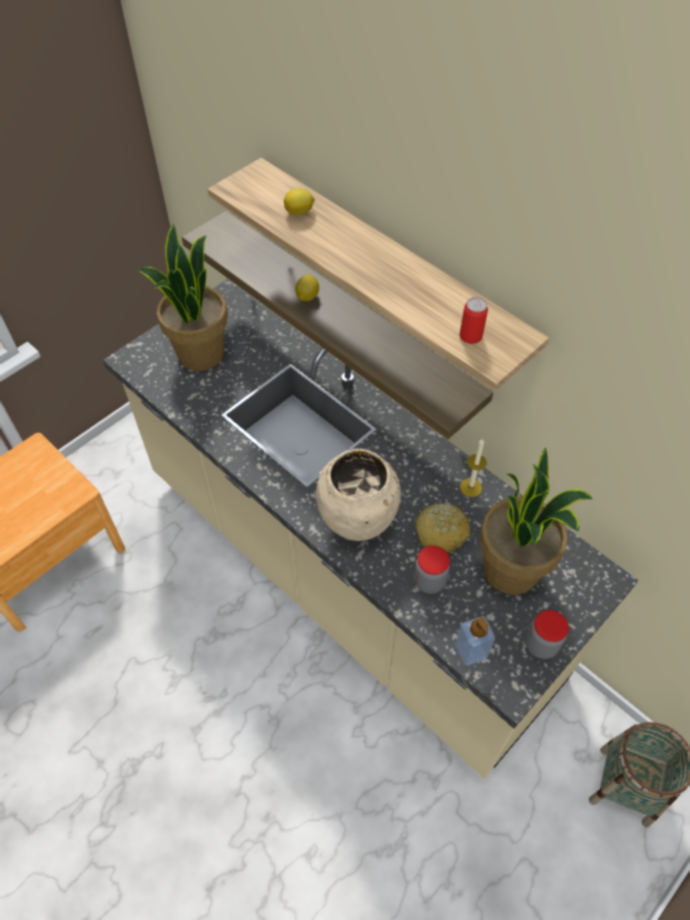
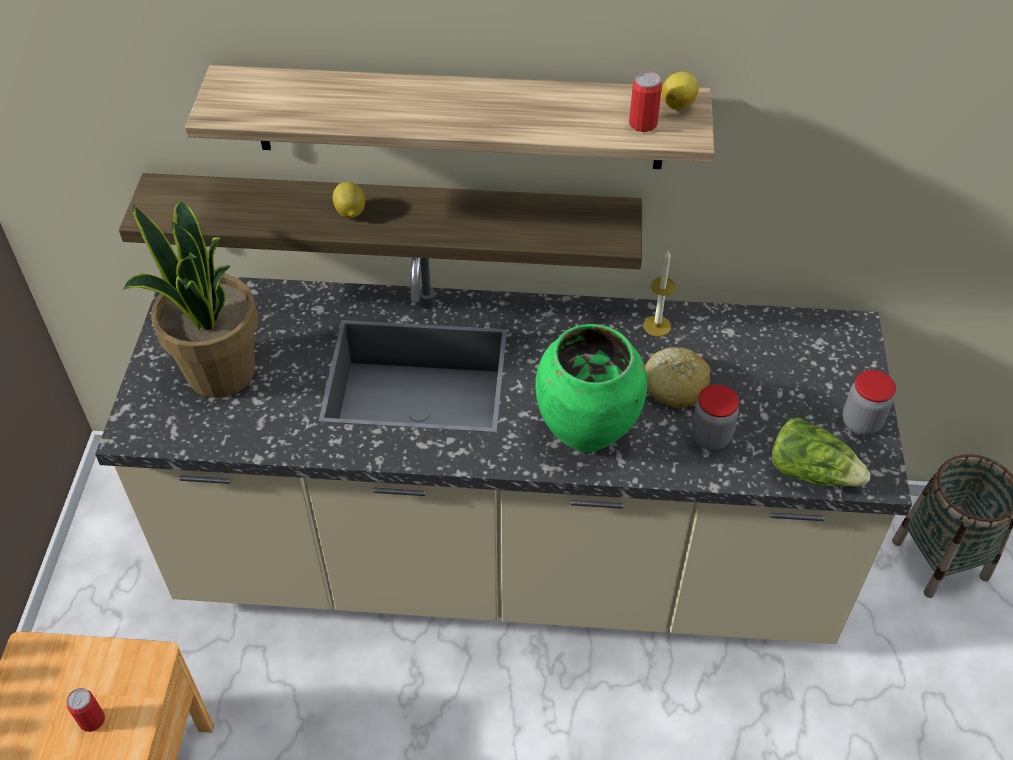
camera: 40 degrees left, 5 degrees down
(30, 502) = (92, 720): none -> can
(300, 212) = (328, 98): lemon -> lemon (679, 104)
(358, 523) = (586, 431): beige vase -> green vase
(471, 651) = (811, 471): soap dispenser -> lettuce
(512, 570) = (771, 375): potted plant -> none

